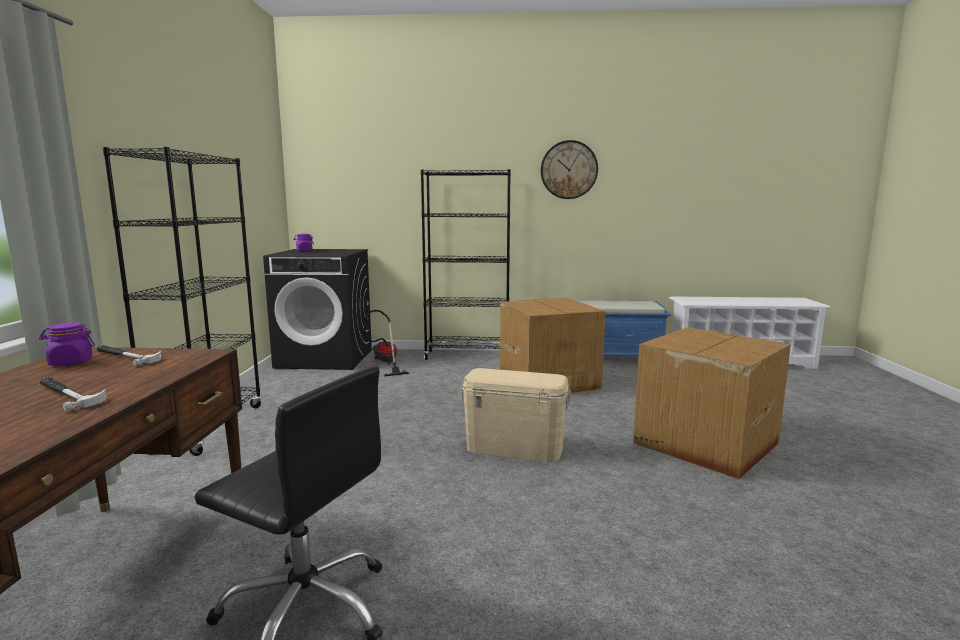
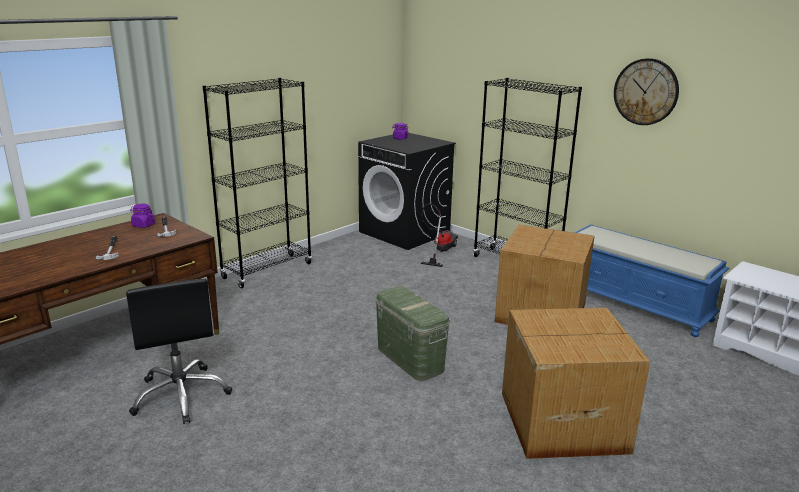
camera: 40 degrees right, 10 degrees up
(515, 448) = (410, 359): beige storage box -> green storage box

